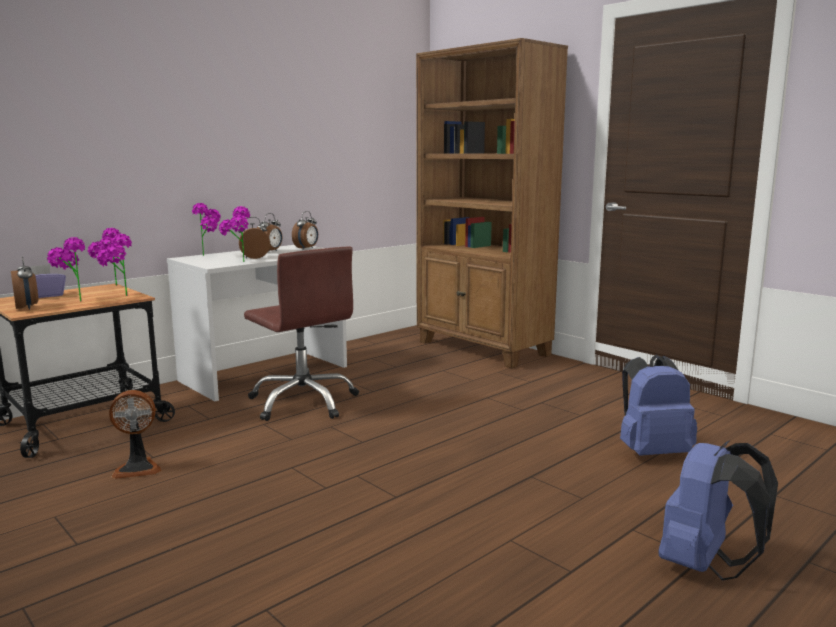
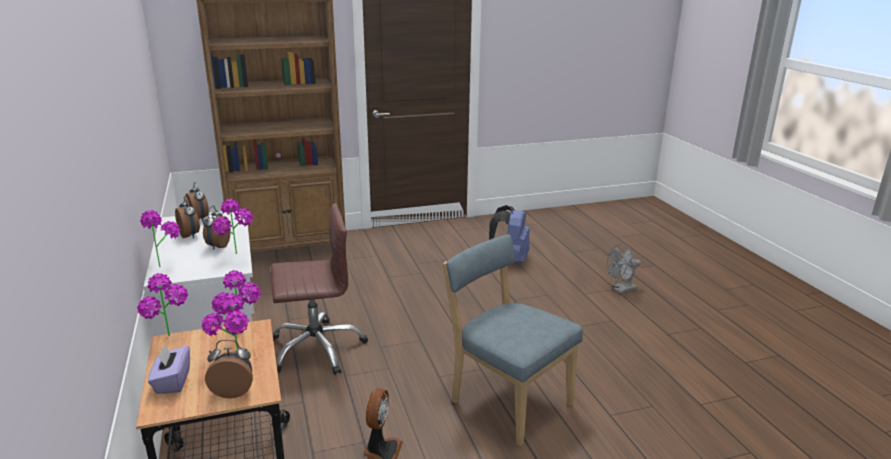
camera: 65 degrees left, 10 degrees up
(262, 517) = (507, 400): none -> blue chair
(705, 566) = (621, 290): blue backpack -> grey fan

